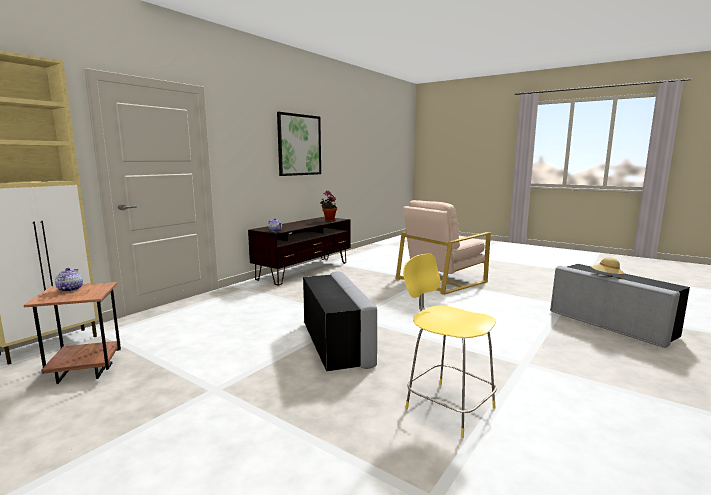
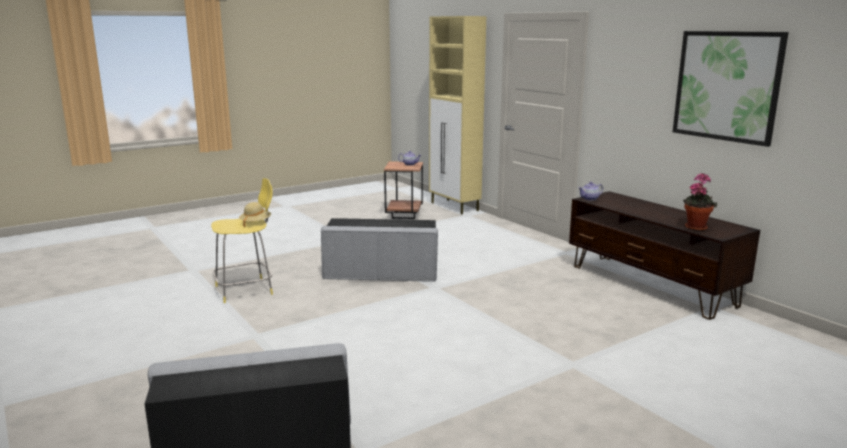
camera: 110 degrees right, 5 degrees up
(441, 280) = (567, 378): beige armchair -> none
(606, 277) = (262, 362): beige hat -> beige hat (255, 223)

